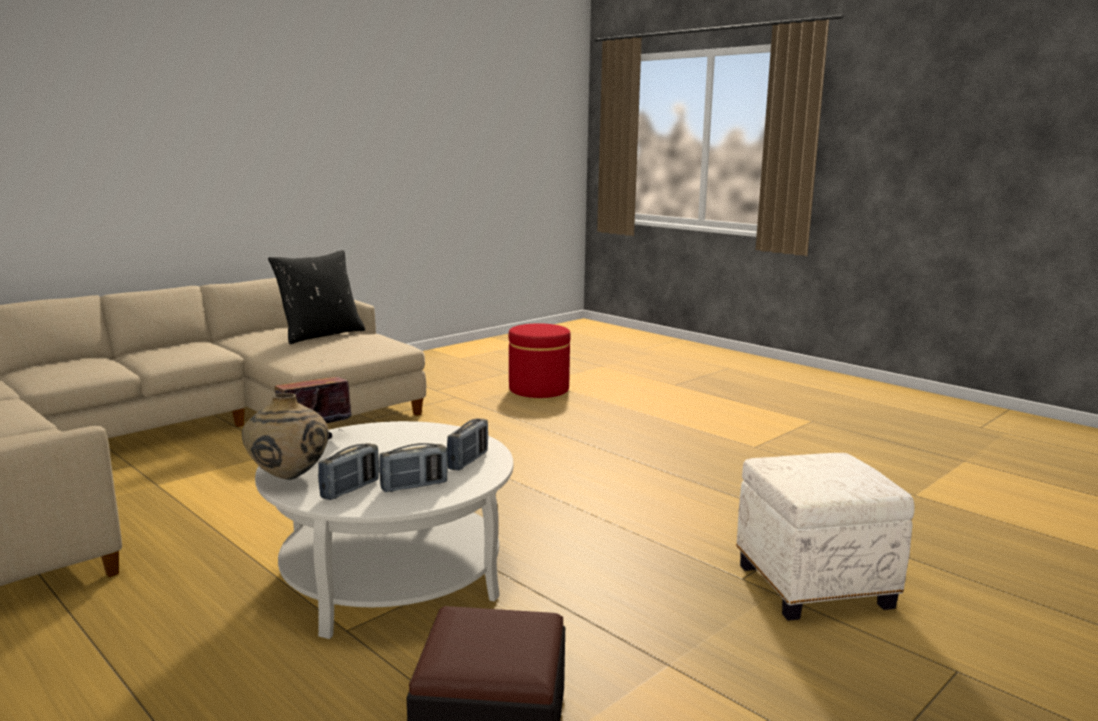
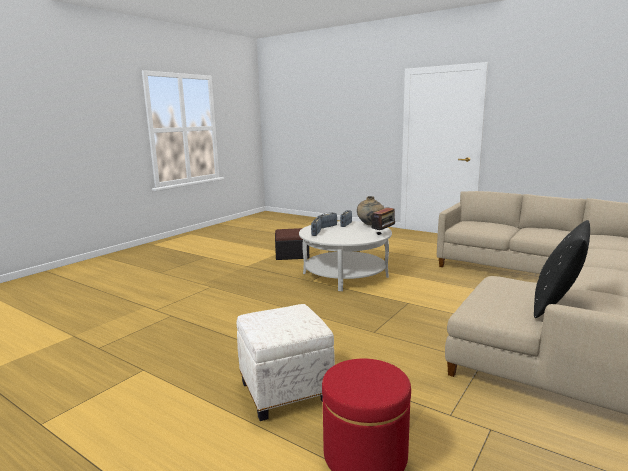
camera: 170 degrees right, 0 degrees up
(812, 587) = (185, 287): white ottoman -> white ottoman (286, 391)

